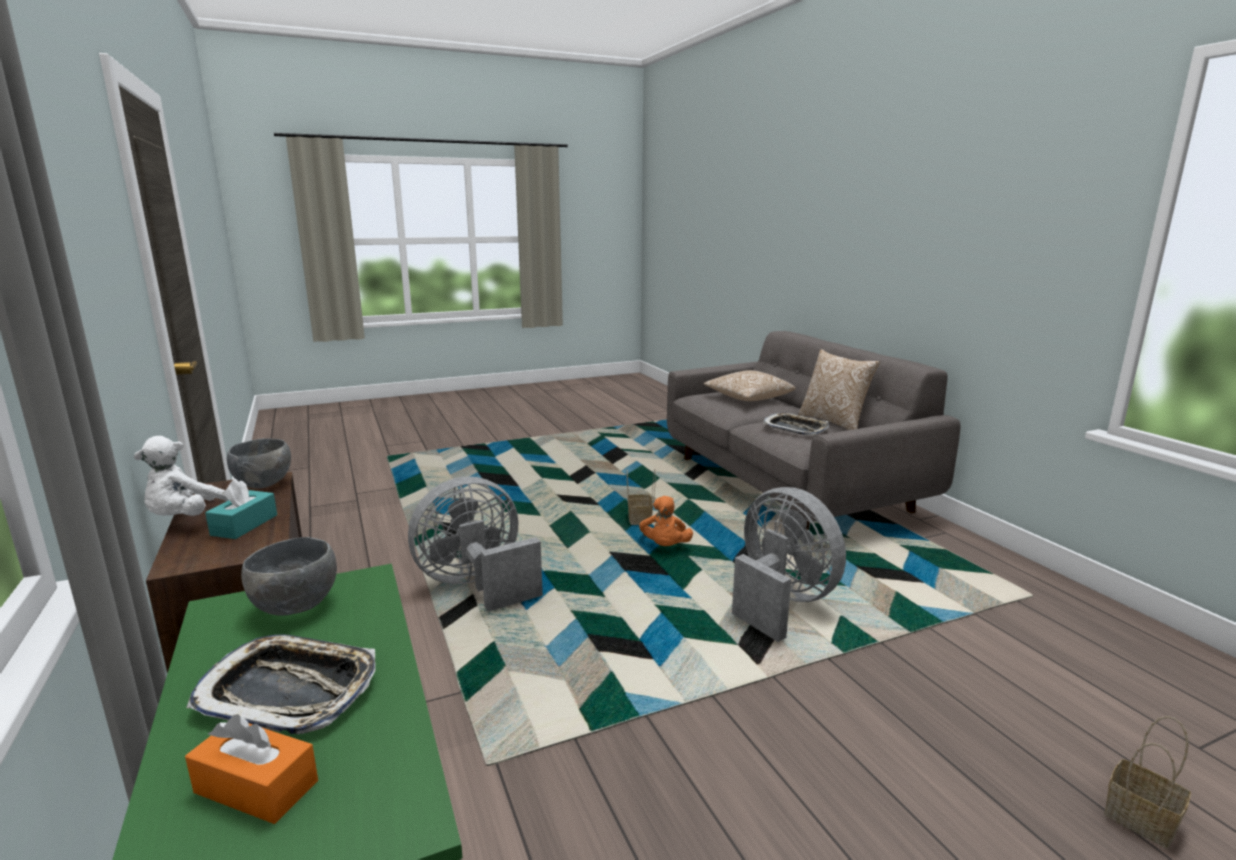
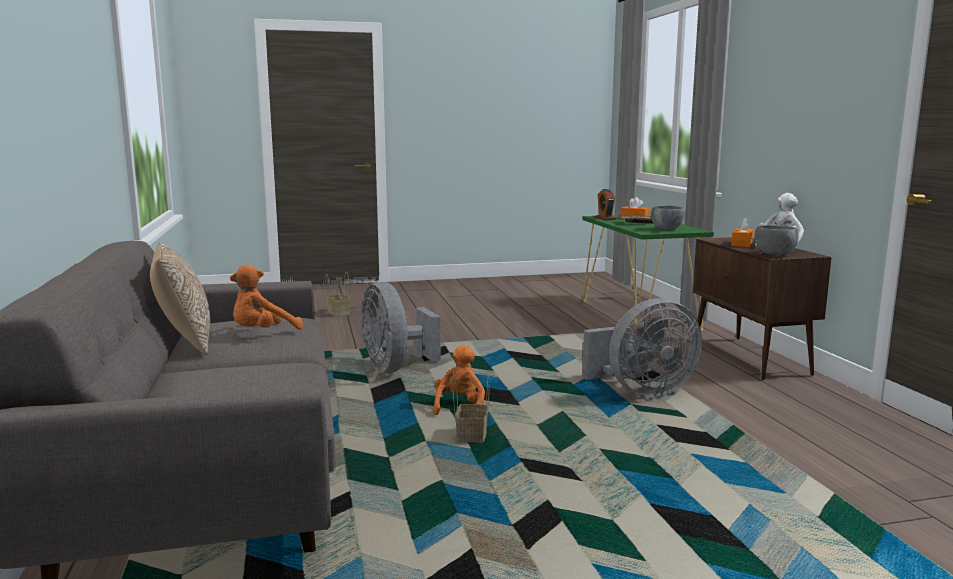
camera: 170 degrees left, 5 degrees down
(244, 525) = (741, 244): turquoise tissue box -> orange tissue box
(384, 771) = (605, 218): none -> alarm clock
(748, 399) = (218, 387): pillow -> none
(795, 428) = (263, 333): tray -> orange plush toy

